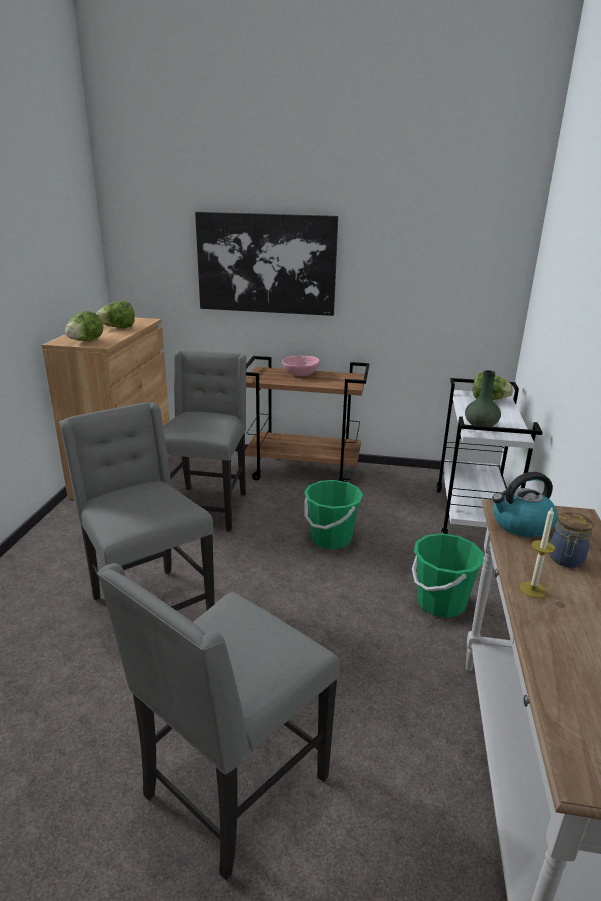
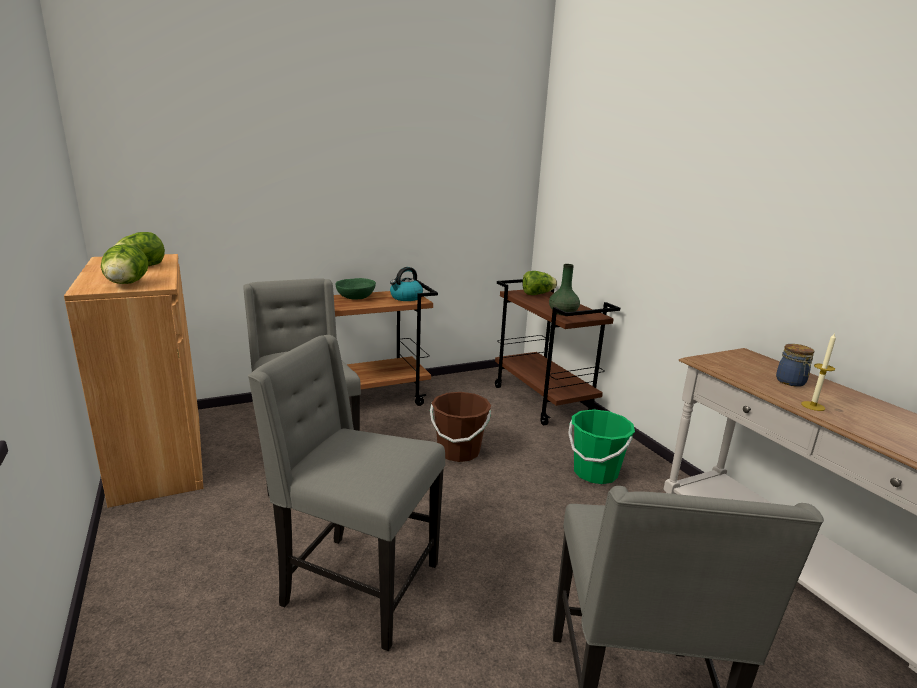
camera: 35 degrees left, 5 degrees down
(266, 264) = (302, 183): picture -> none
(301, 374) = (356, 297): pink bowl -> green bowl
(331, 538) = (458, 452): green bucket -> brown bucket
(472, 518) = (543, 401): white cart -> brown cart
(521, 524) = (732, 368): kettle -> kettle (406, 298)

